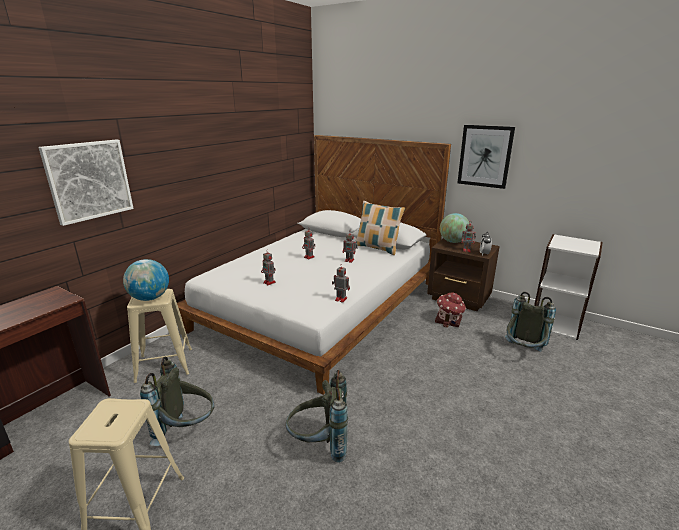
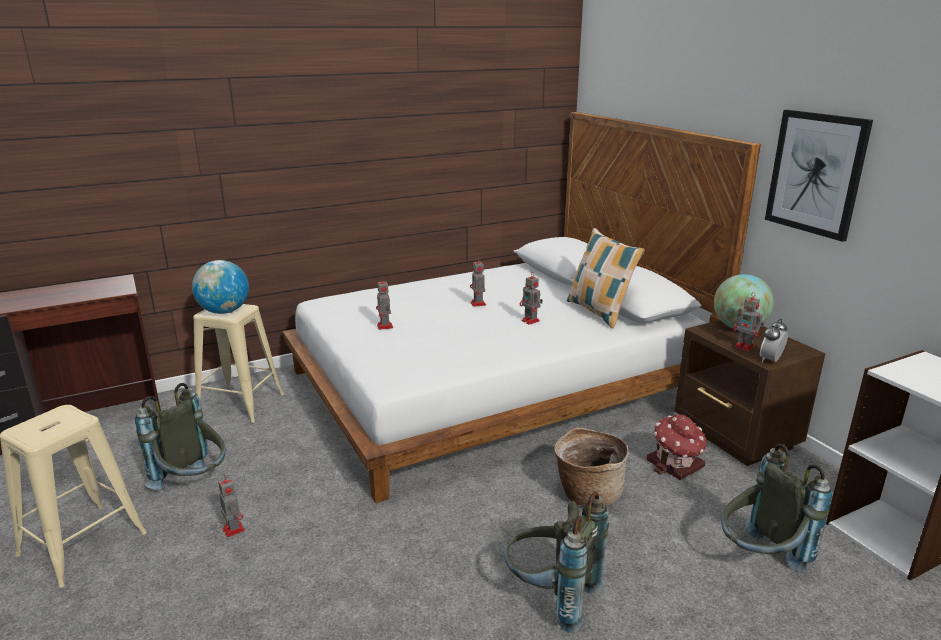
camera: 30 degrees right, 0 degrees up
(89, 180) = (184, 153): picture -> none
(319, 445) = (309, 561): grey backpack -> grey backpack (551, 597)
(340, 299) = (447, 371): toy robot -> toy robot (233, 529)
(425, 348) = (587, 492): none -> basket

